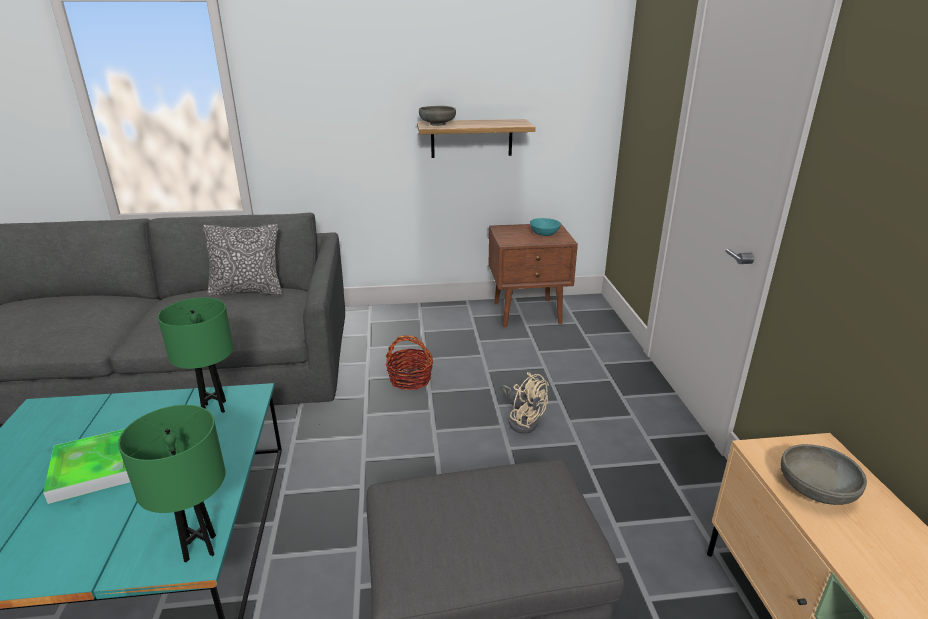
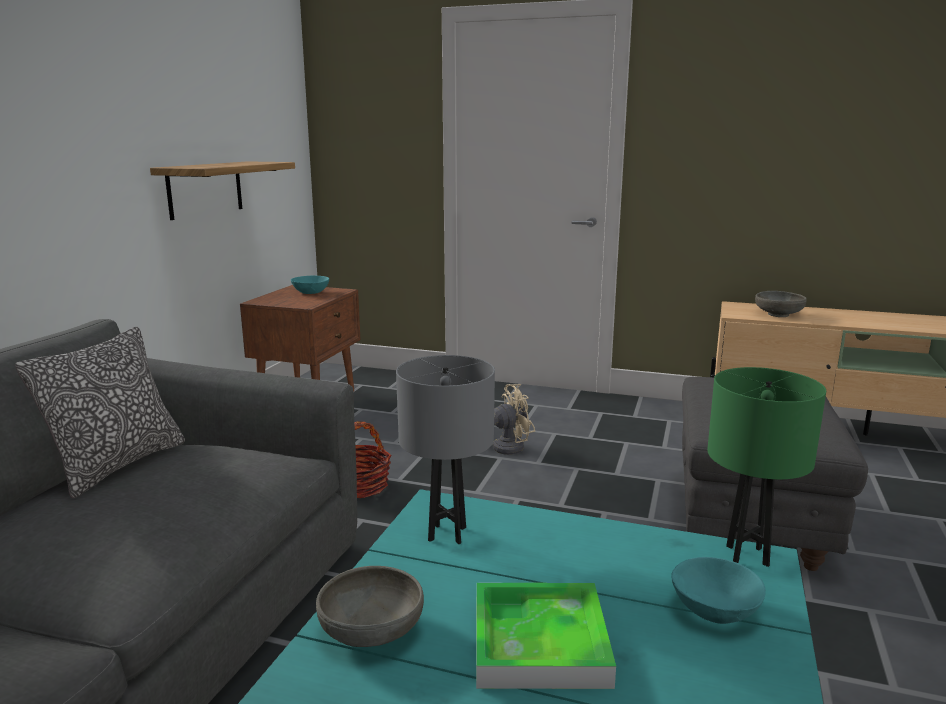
camera: 65 degrees left, 10 degrees down
(124, 536) = (713, 610): none -> turquoise bowl
(214, 408) = (447, 534): green table lamp -> grey table lamp
(437, 124) = (195, 166): grey bowl -> grey bowl (371, 631)

